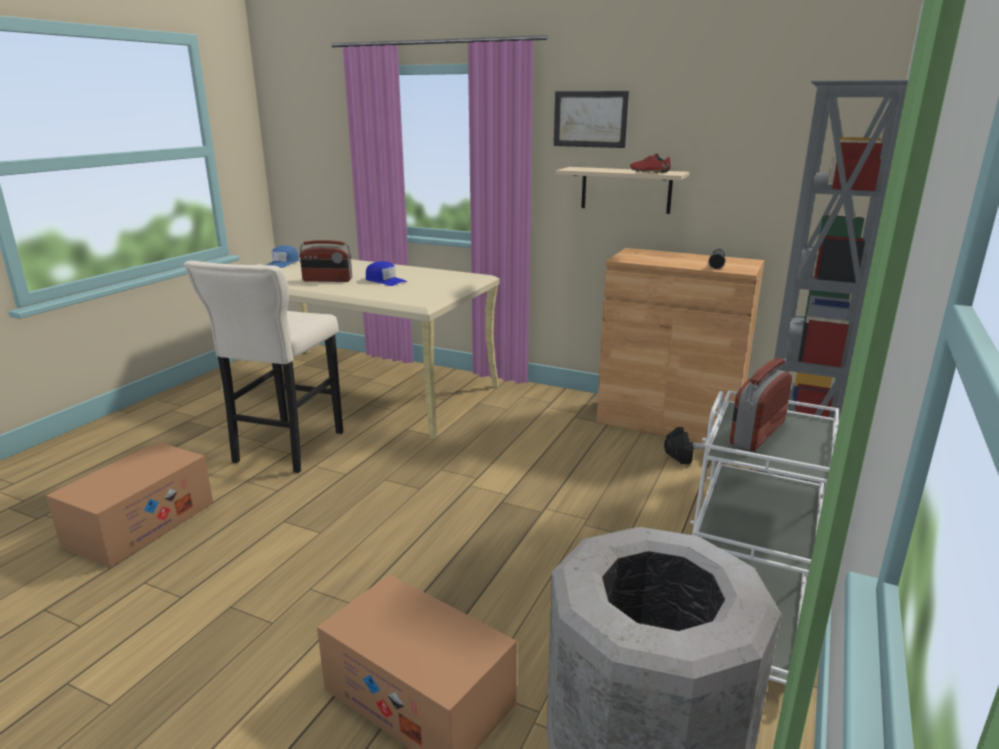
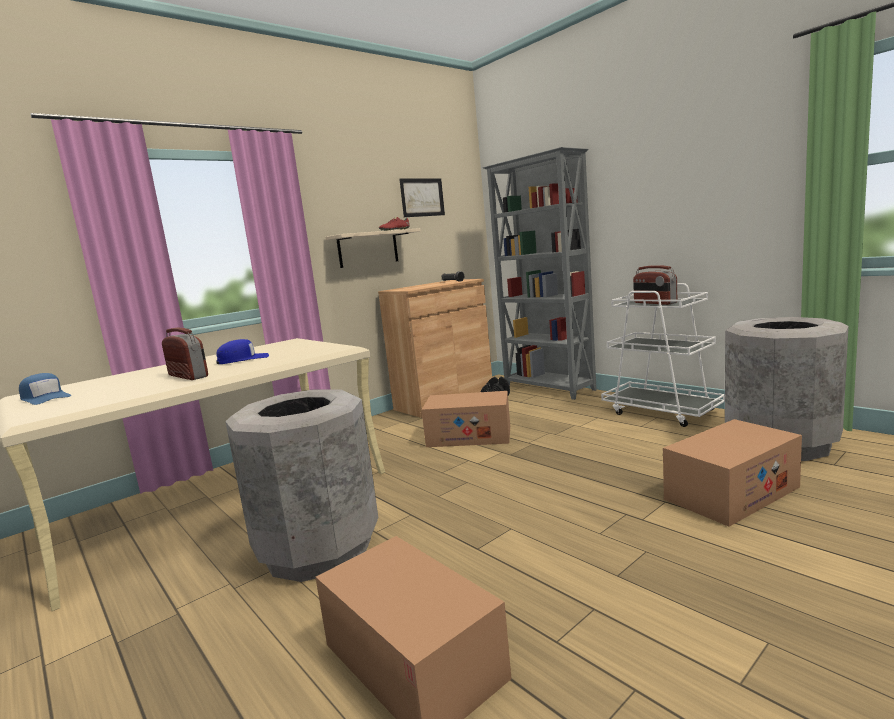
camera: 65 degrees left, 10 degrees down
(286, 449) = (319, 549): beige stool -> grey trash can
(327, 280) = (189, 376): radio -> radio turned 75 degrees counterclockwise
(549, 464) = (469, 436): none -> cardboard box
(590, 119) = (334, 198): picture -> picture (422, 197)

